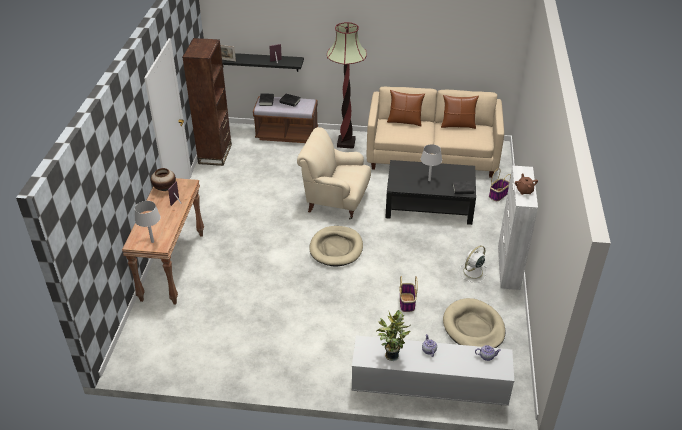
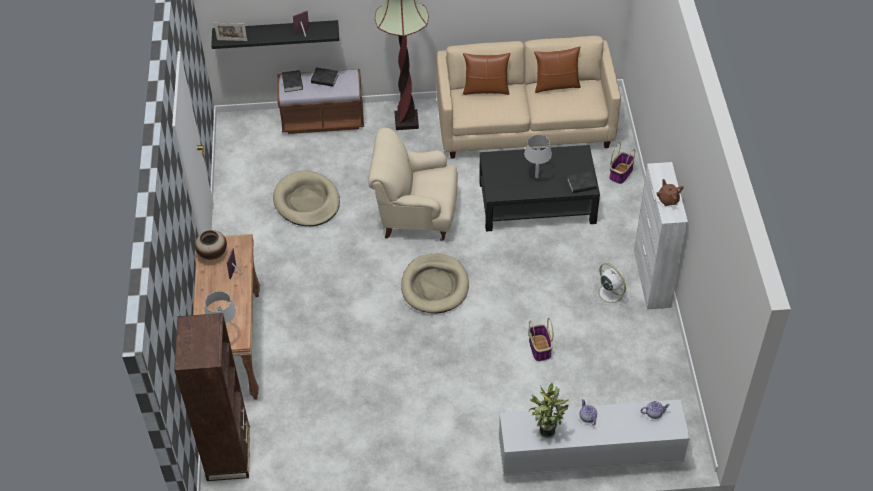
camera: 10 degrees left, 10 degrees up
(215, 154) = (234, 166): brown bookcase -> brown bookcase (229, 453)
(472, 272) = (609, 292): white fan -> white fan turned 105 degrees clockwise
(473, 327) = (625, 368): beige dog bed -> beige dog bed (307, 201)

